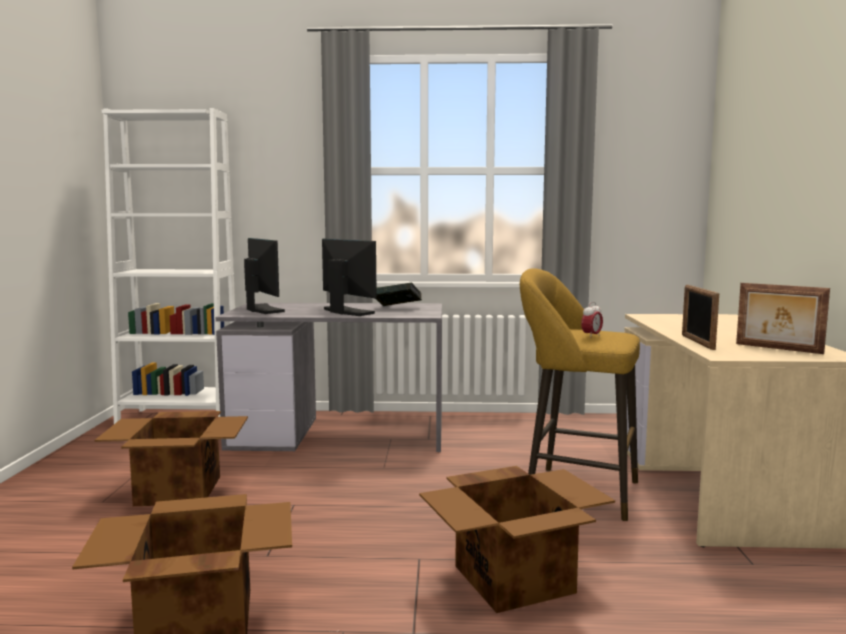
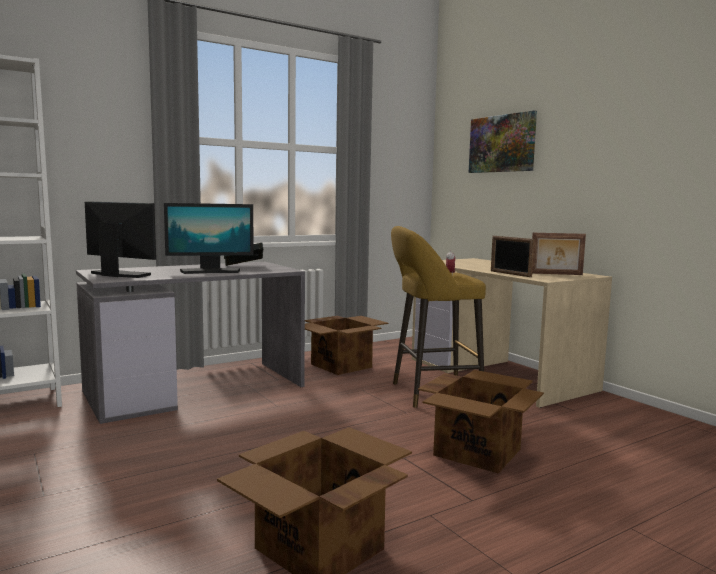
camera: 35 degrees left, 0 degrees up
(180, 491) = (118, 465): cardboard box -> cardboard box (342, 365)
(347, 312) = (210, 271): monitor -> monitor turned 150 degrees clockwise
(770, 147) = (502, 143): none -> picture

